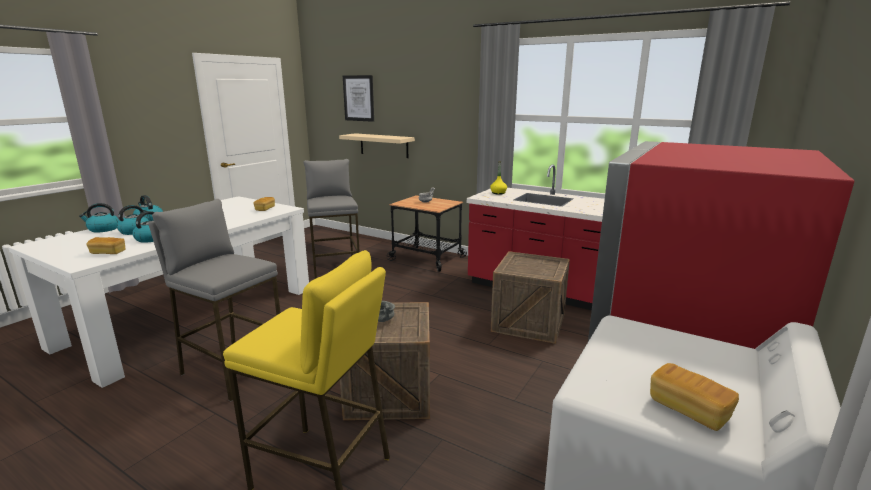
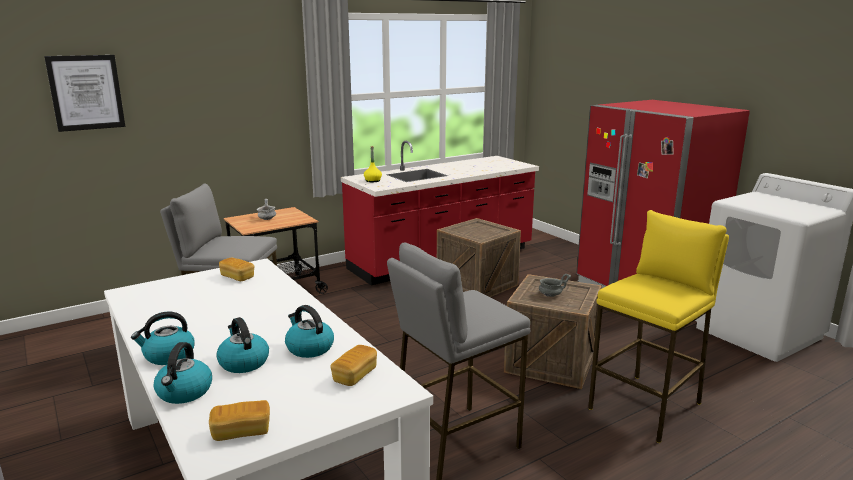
camera: 65 degrees left, 0 degrees up
(384, 145) = (148, 160): beige shelf -> none
(688, 410) = (810, 209): bread -> bread (241, 432)

